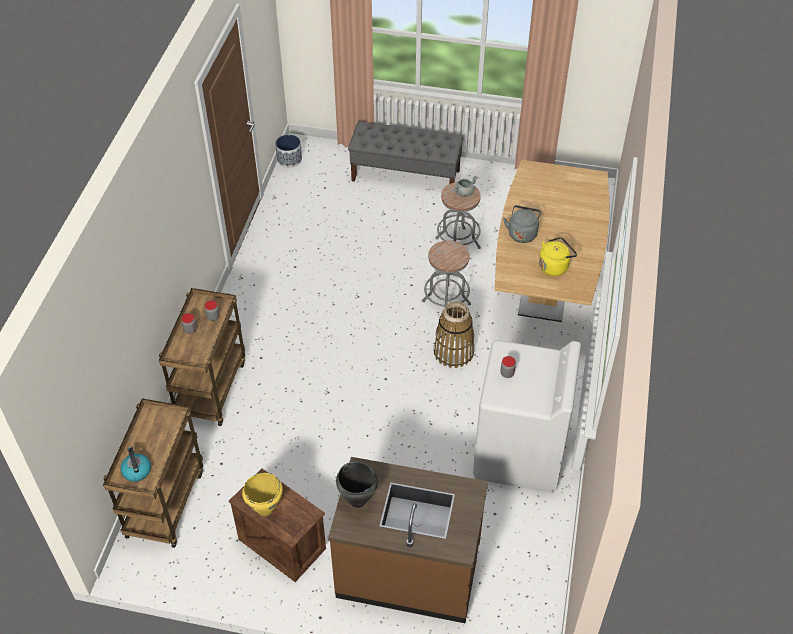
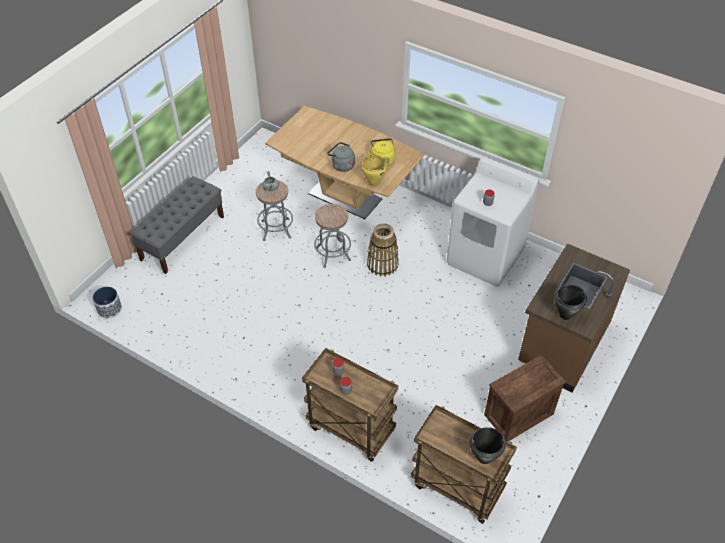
camera: 70 degrees left, 0 degrees up
(136, 470) = (484, 458): kettle -> black cooking pot
(265, 509) = (528, 390): yellow cooking pot -> yellow cooking pot (373, 183)

